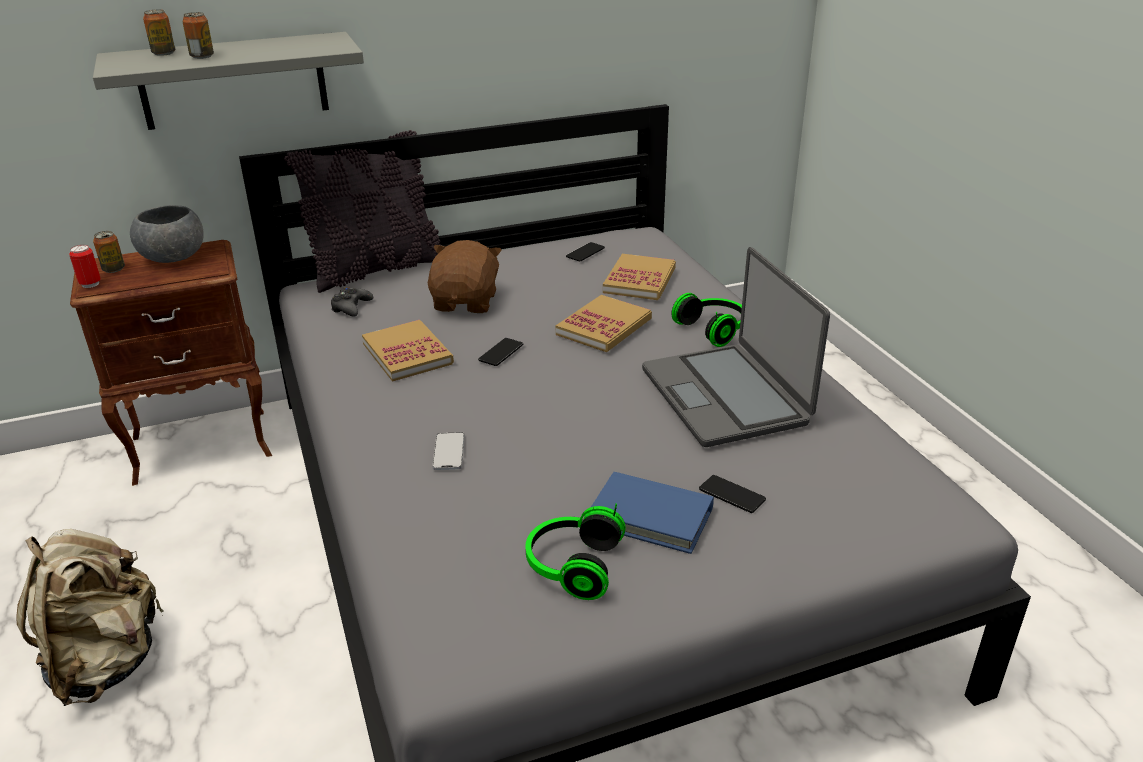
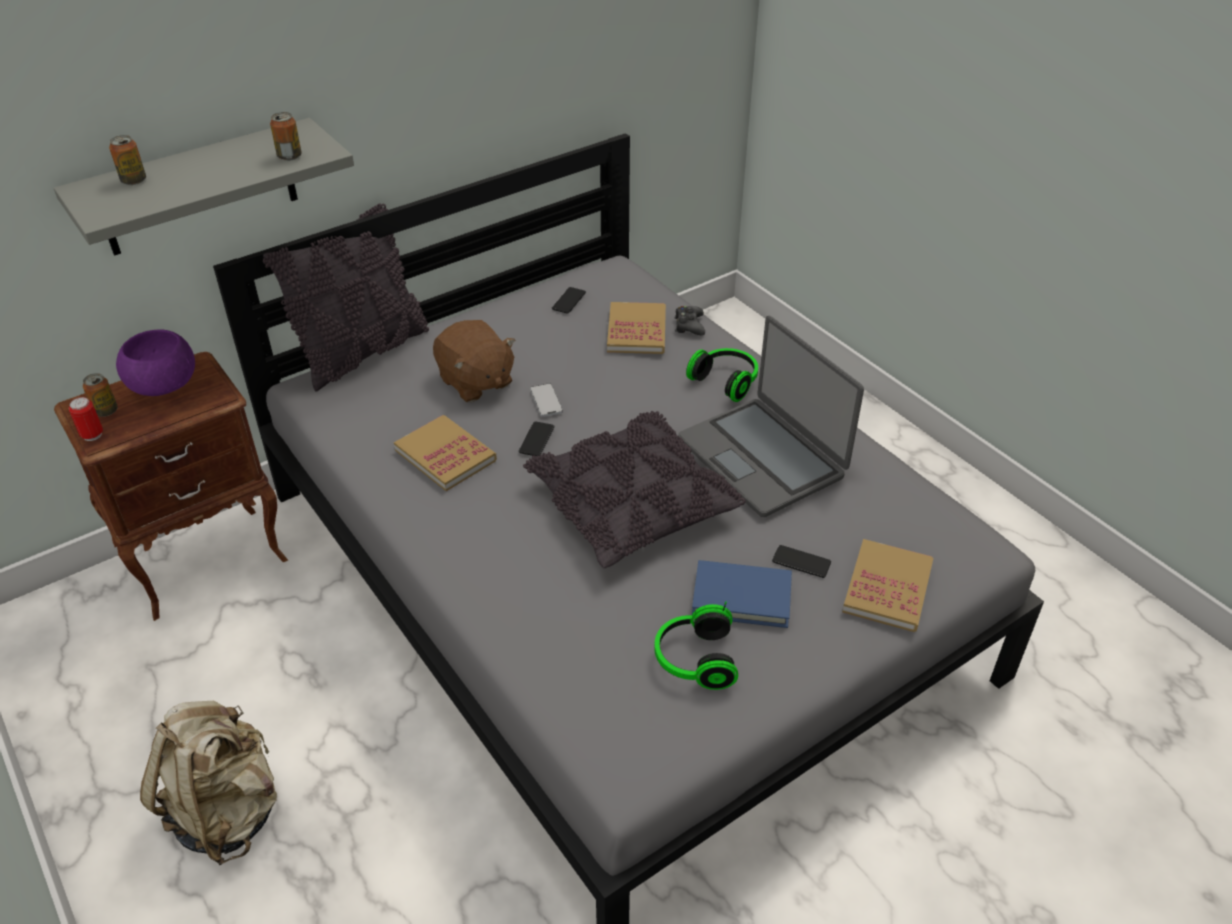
camera: 15 degrees left, 10 degrees up
(174, 257) = (164, 385): grey bowl -> purple bowl
(202, 56) = (182, 182): can -> can (289, 156)
(351, 307) = (360, 406): black game controller -> black game controller (689, 325)
(448, 452) = (537, 563): phone -> phone (546, 401)
(466, 302) = (475, 382): brown plush toy -> brown plush toy turned 150 degrees clockwise
(570, 417) = (631, 503): none -> black pillow
(604, 327) = (624, 394): book -> book (887, 588)

